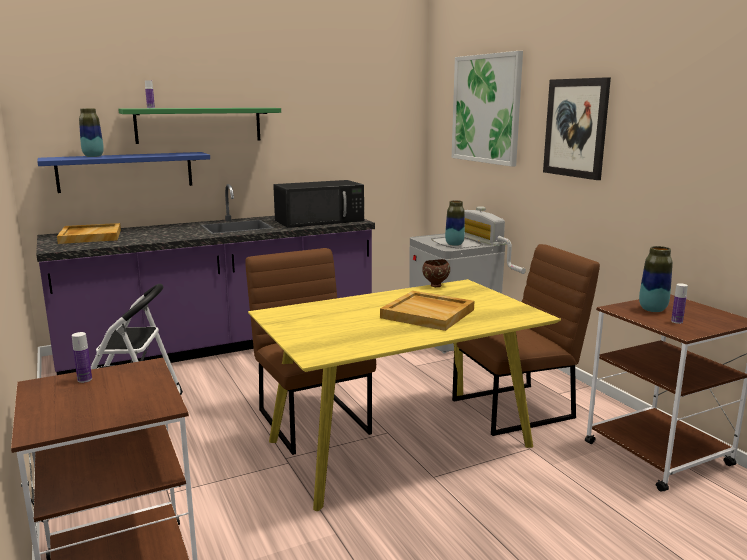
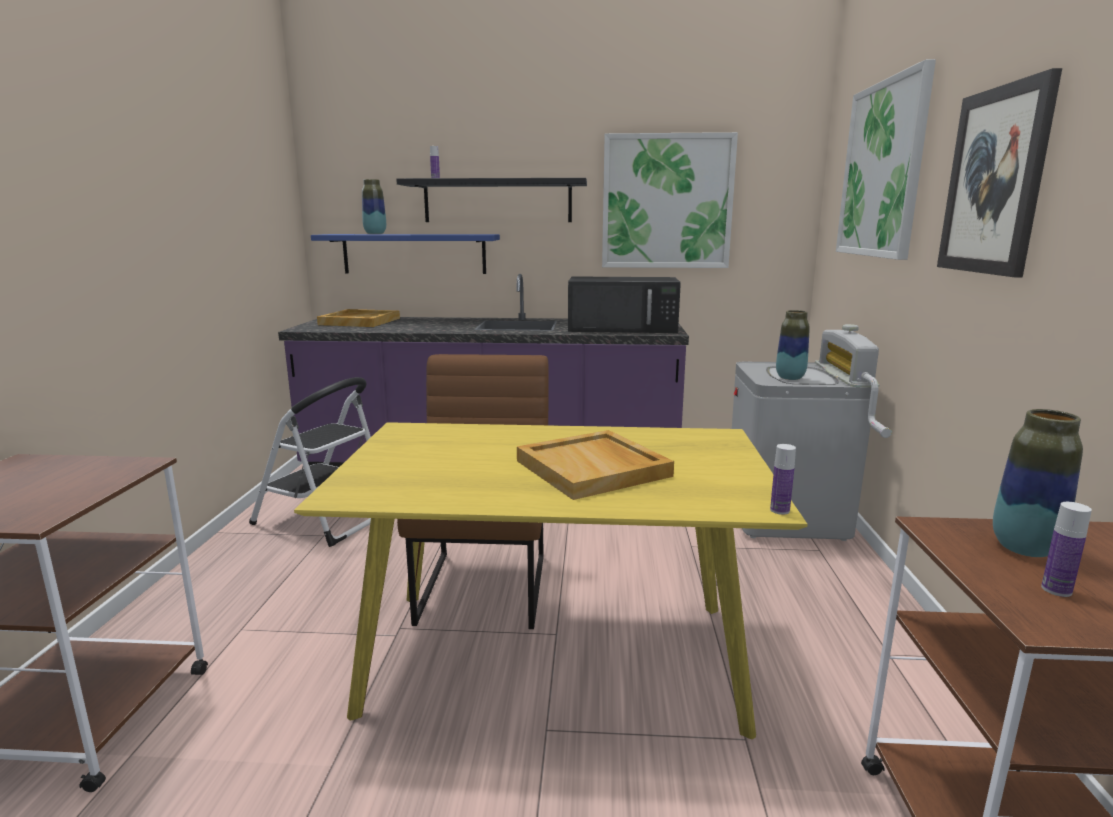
camera: 30 degrees right, 0 degrees up
(84, 379) = (60, 466): bottle -> bottle (779, 510)
(199, 125) = (497, 201): green shelf -> black shelf
(329, 123) = (667, 202): none -> picture
(435, 286) = (674, 430): brown bowl -> none
(516, 408) = (786, 658): brown chair -> none

